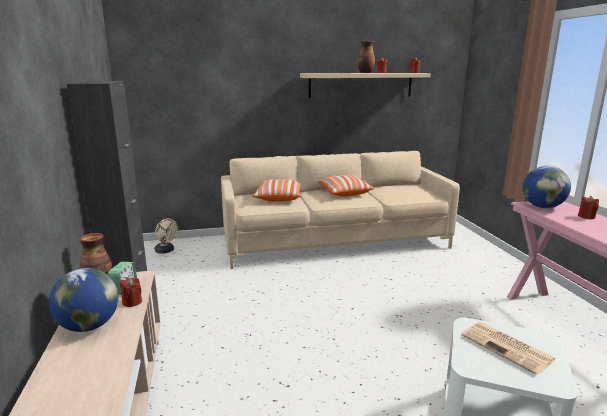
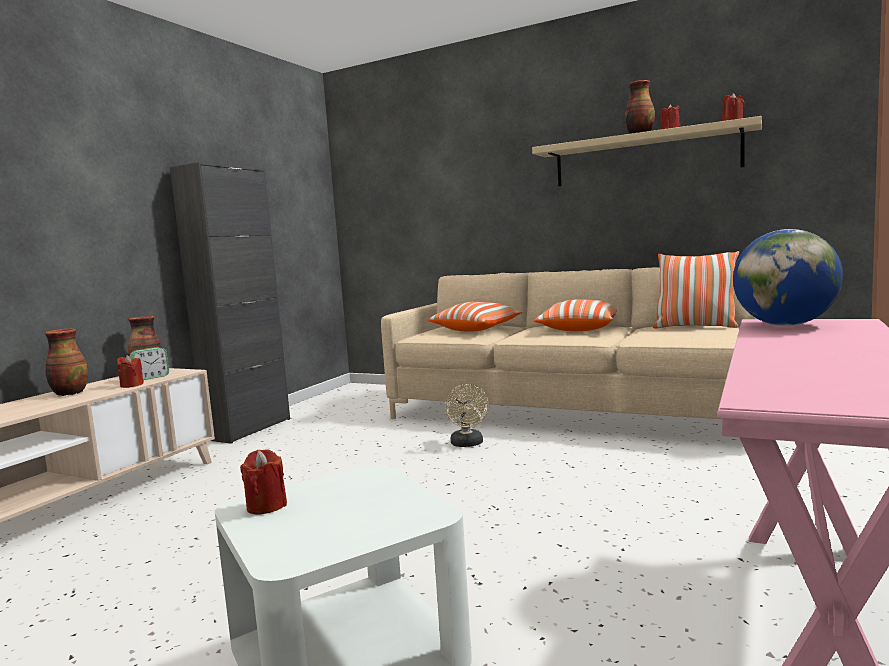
camera: 40 degrees right, 10 degrees down
(89, 326) = (69, 393): globe -> vase
(166, 251) = (362, 394): beige fan -> beige fan (468, 444)
(400, 187) = (695, 327): none -> pillow
(508, 348) = (347, 506): newspaper -> none
(586, 216) = (845, 338): red candle -> red candle (266, 506)

